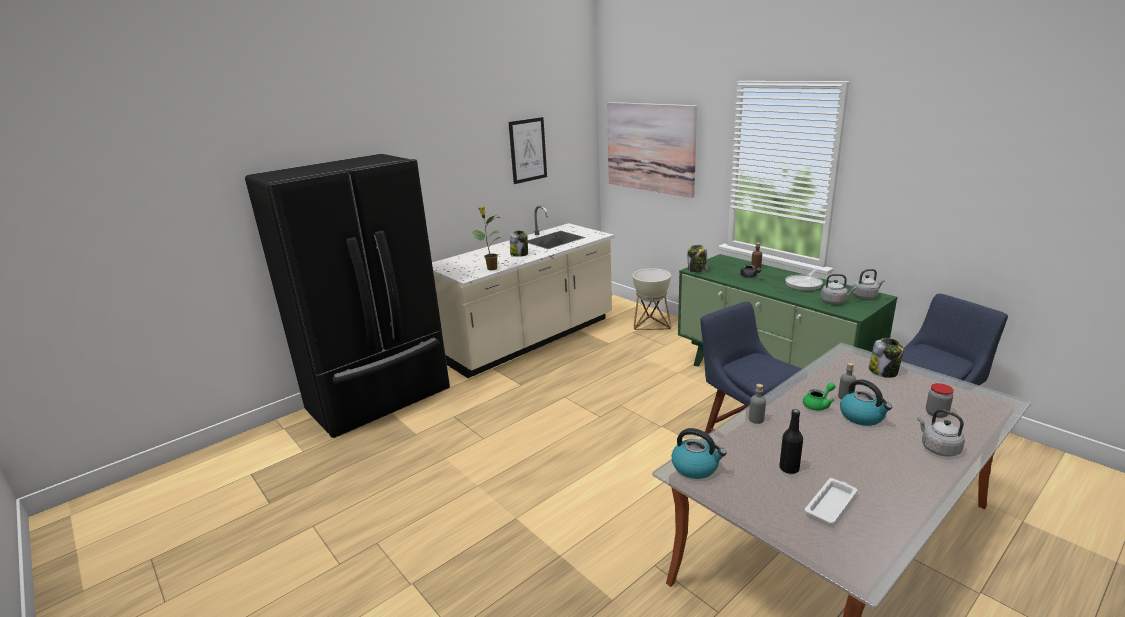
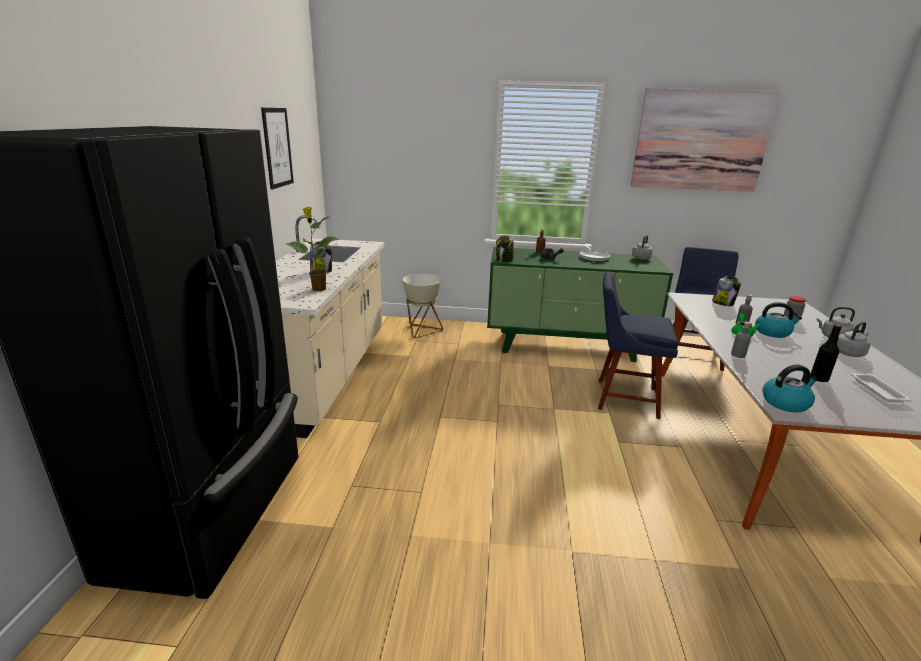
camera: 45 degrees left, 0 degrees up
(650, 147) = (395, 150): picture -> picture (700, 140)
(834, 301) = (634, 264): grey kettle -> grey kettle (849, 353)

